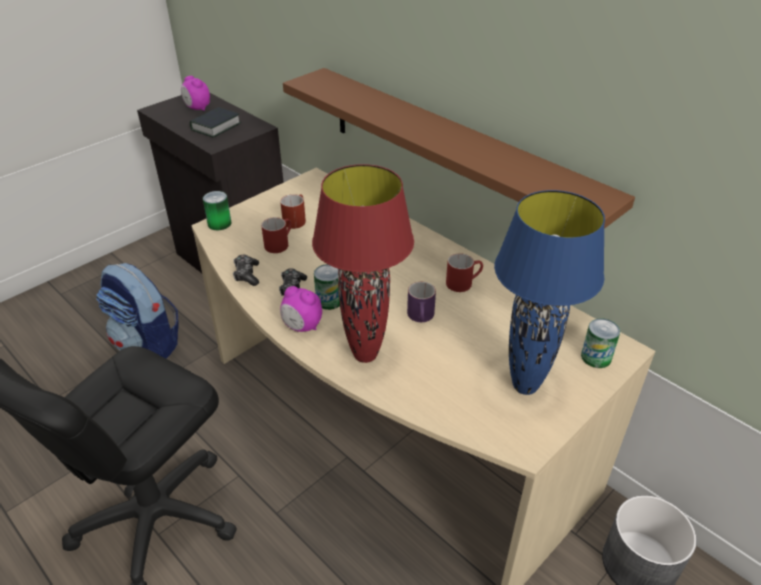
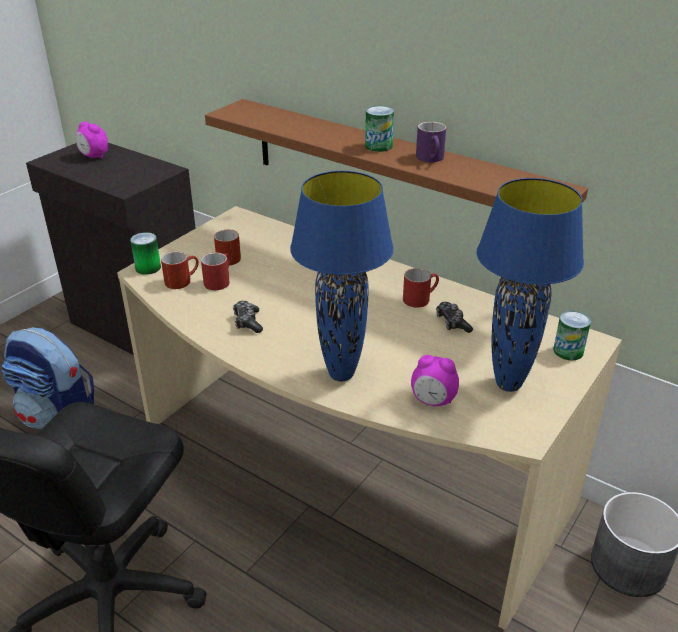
camera: 10 degrees left, 5 degrees down
(216, 127) = (120, 172): book -> none
(246, 239) = (182, 280): none -> red mug
(247, 275) = (193, 313): game controller -> game controller (452, 323)
(302, 327) = (267, 355): alarm clock -> alarm clock (433, 401)
(329, 300) = (288, 328): can -> can (378, 146)
(365, 355) = (341, 375): red table lamp -> blue table lamp
(421, 317) = (388, 334): purple mug -> purple mug (432, 159)

